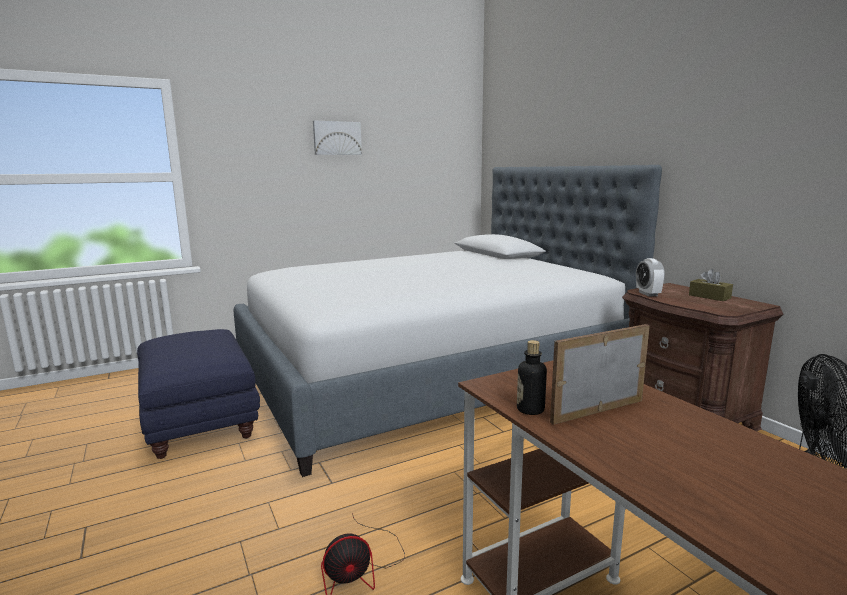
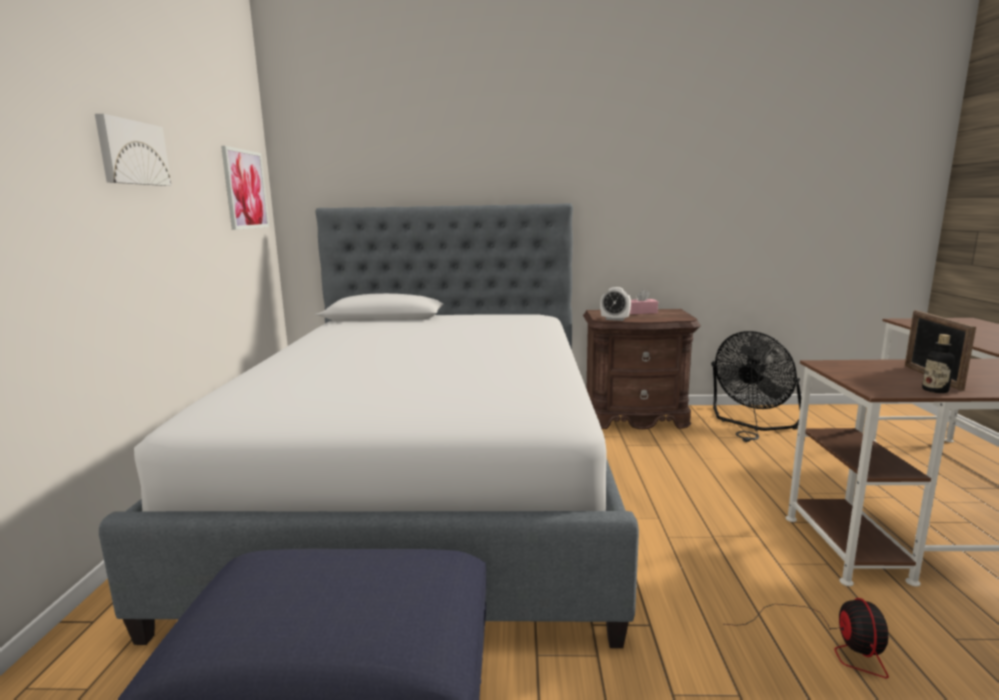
camera: 60 degrees left, 0 degrees up
(445, 154) = (245, 189): none -> picture
(709, 296) = (641, 312): brown tissue box -> pink tissue box

